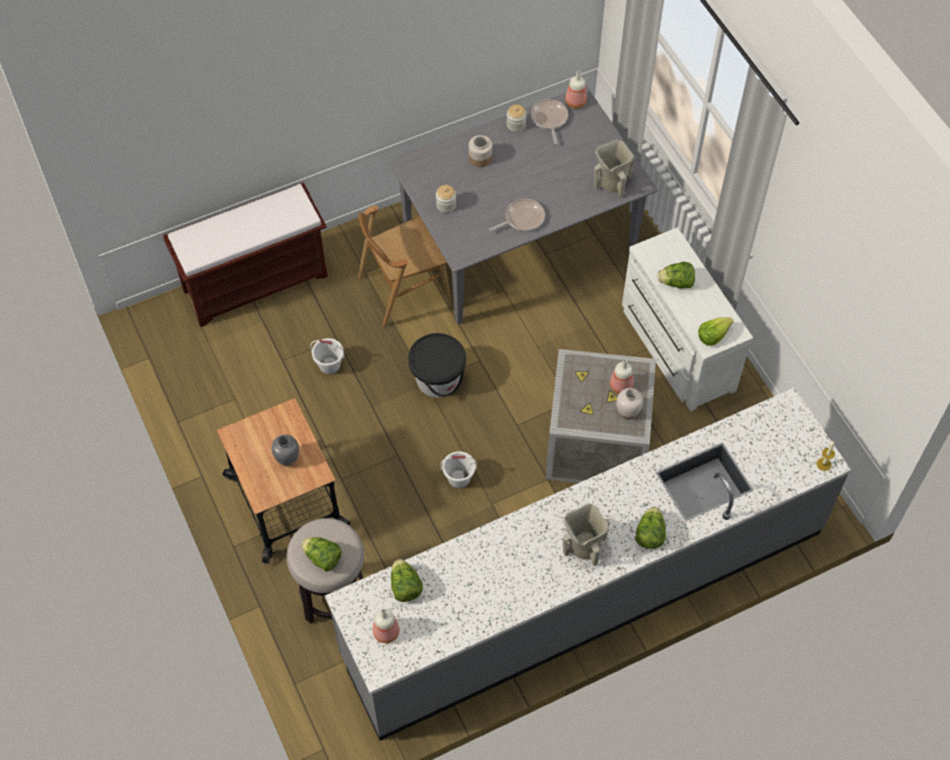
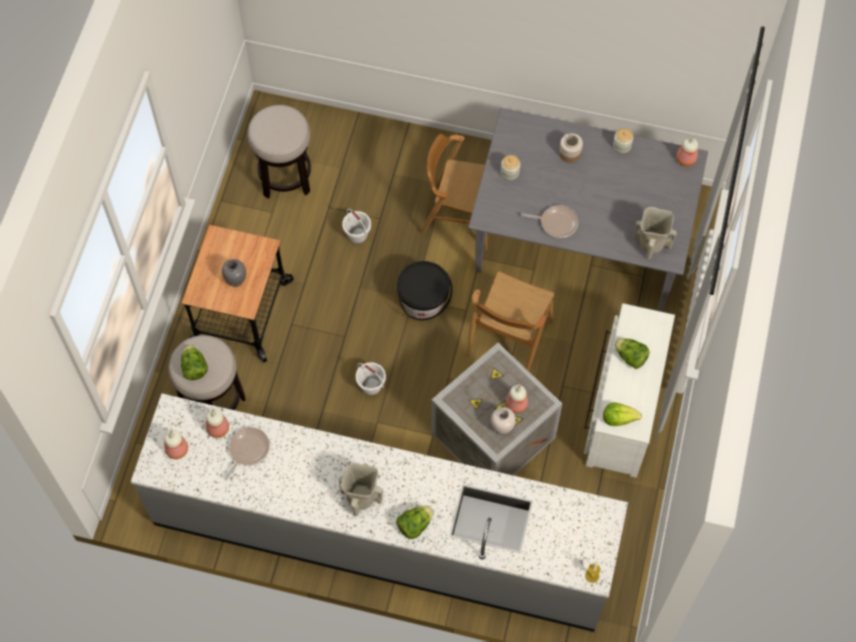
camera: 40 degrees right, 5 degrees up
(219, 362) = (285, 177): none -> stool
(256, 282) = (362, 135): brown bench -> none
(405, 587) = (217, 428): lettuce -> bottle
(536, 358) = (509, 339): none -> brown chair
(549, 119) = (651, 159): frying pan -> frying pan (248, 450)

